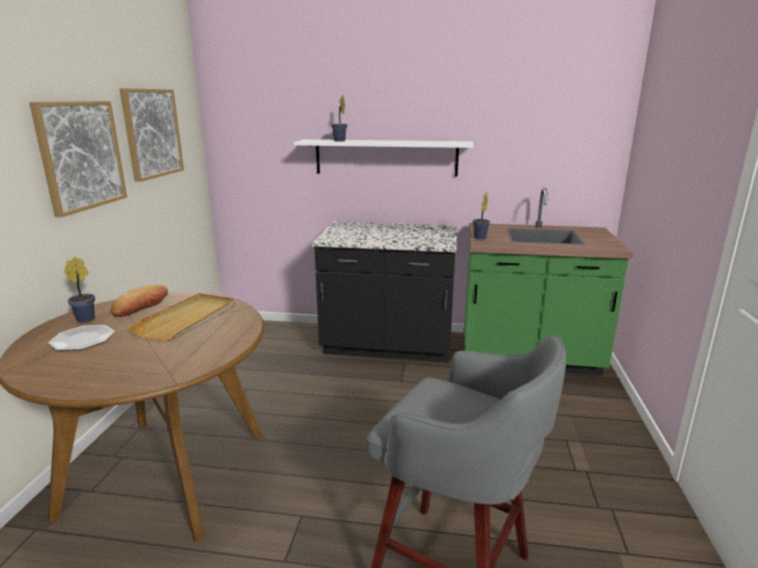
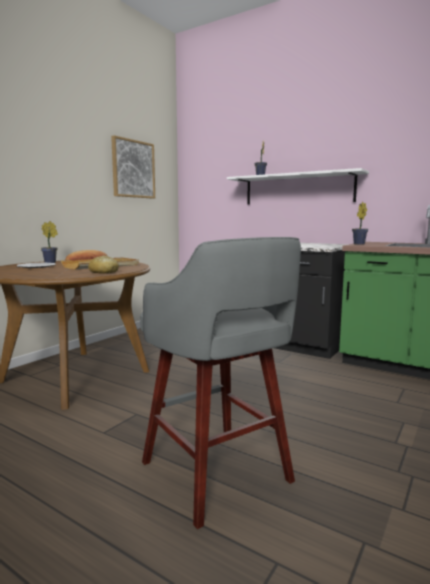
camera: 25 degrees right, 10 degrees down
(81, 155) = (75, 169): picture -> none
(220, 344) = (104, 272): none -> bread

